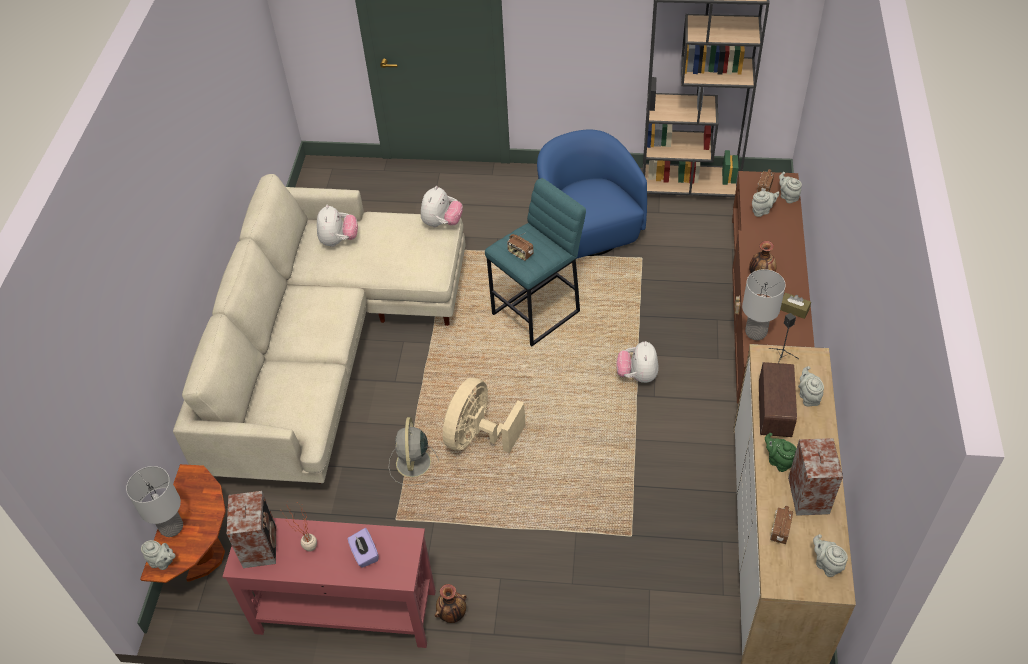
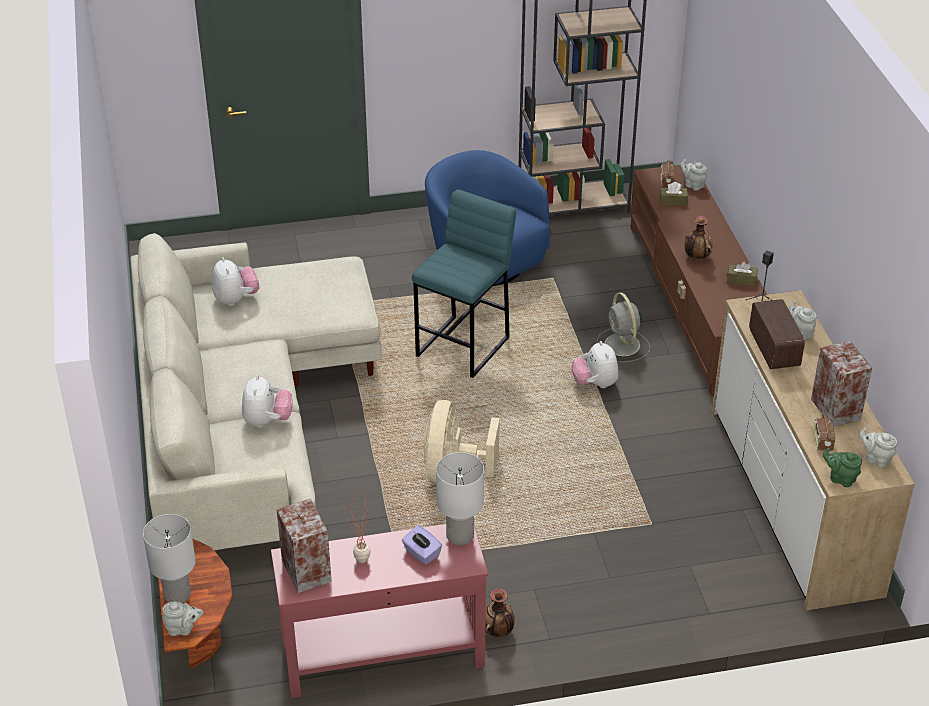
camera: 20 degrees left, 10 degrees down
(413, 464) = (394, 508): grey fan -> grey fan (622, 346)
(442, 223) = (344, 264): plush toy -> plush toy (267, 421)
(520, 253) = (453, 269): radio -> none
(756, 334) = (714, 307): grey table lamp -> grey table lamp (460, 538)
(762, 211) = (673, 201): grey teapot -> brown tissue box
(778, 461) = (796, 388): green teapot -> green teapot (840, 478)

